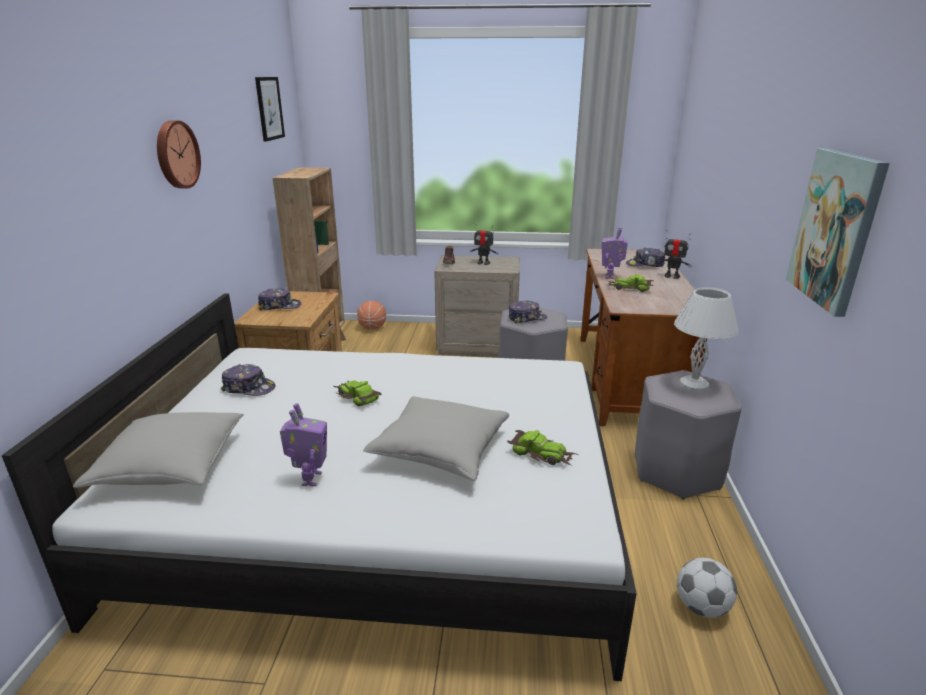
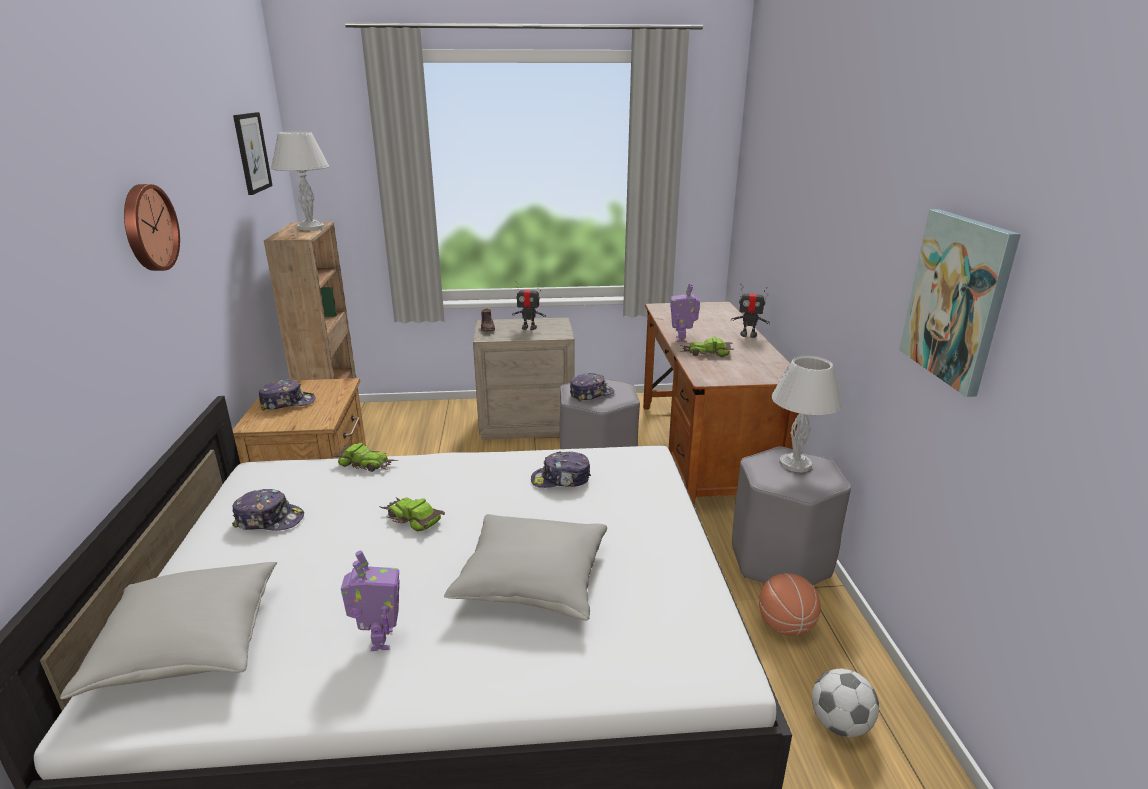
camera: 10 degrees left, 0 degrees up
(310, 171) = (309, 228): none -> white table lamp
(372, 328) = (394, 411): basketball -> basketball (785, 625)
(541, 453) = (651, 571): toy car -> toy car (366, 463)
(645, 265) = (716, 322): cap -> cap (561, 479)

